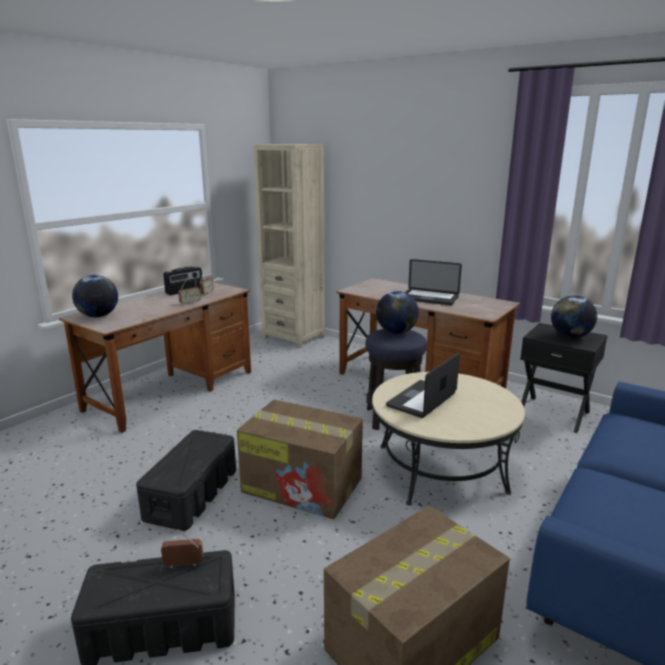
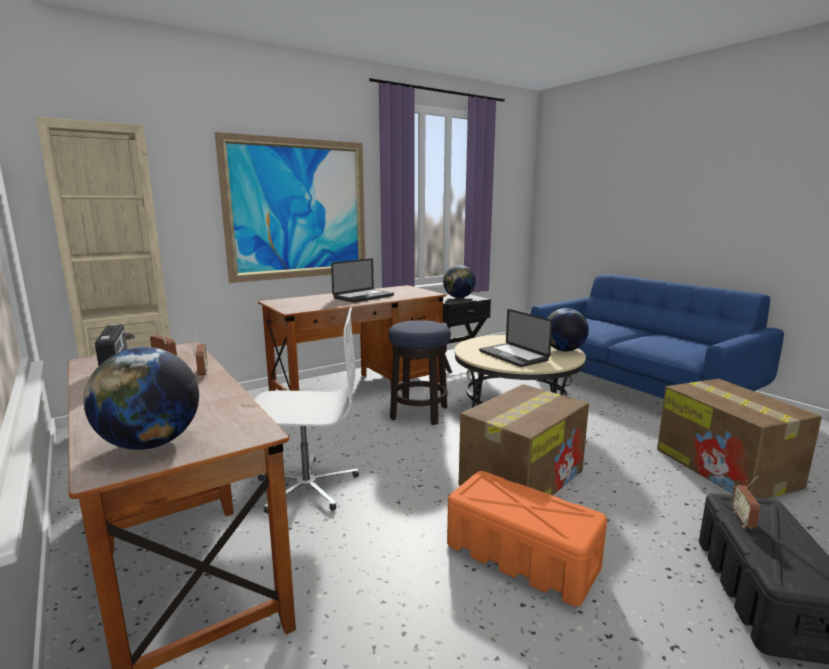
camera: 70 degrees left, 5 degrees down
(192, 494) = (520, 556): black storage box -> orange storage box
(248, 403) = (306, 486): none -> white office chair
(396, 332) = (412, 324): globe -> globe (564, 350)
(429, 205) = (298, 209): none -> picture

